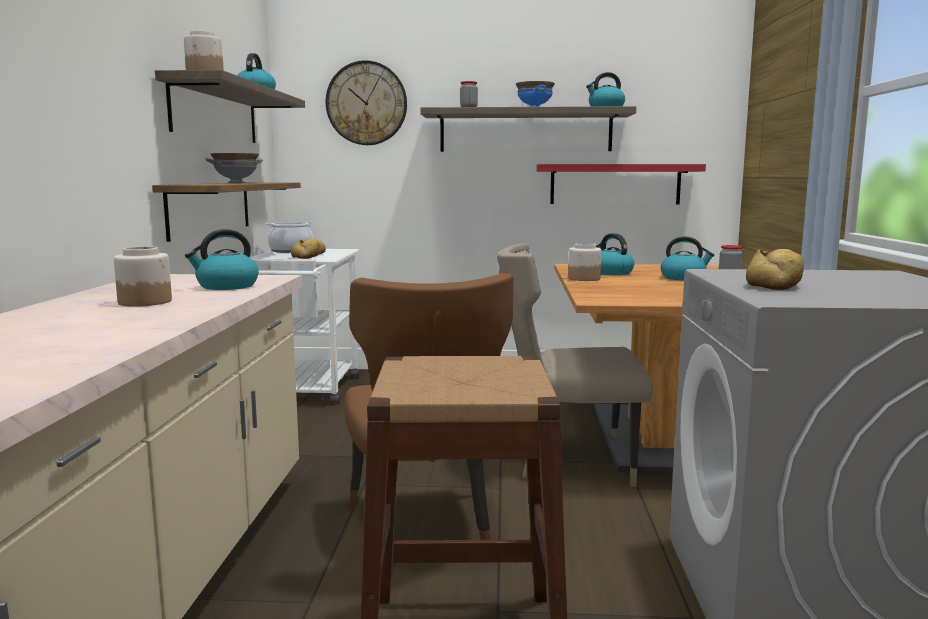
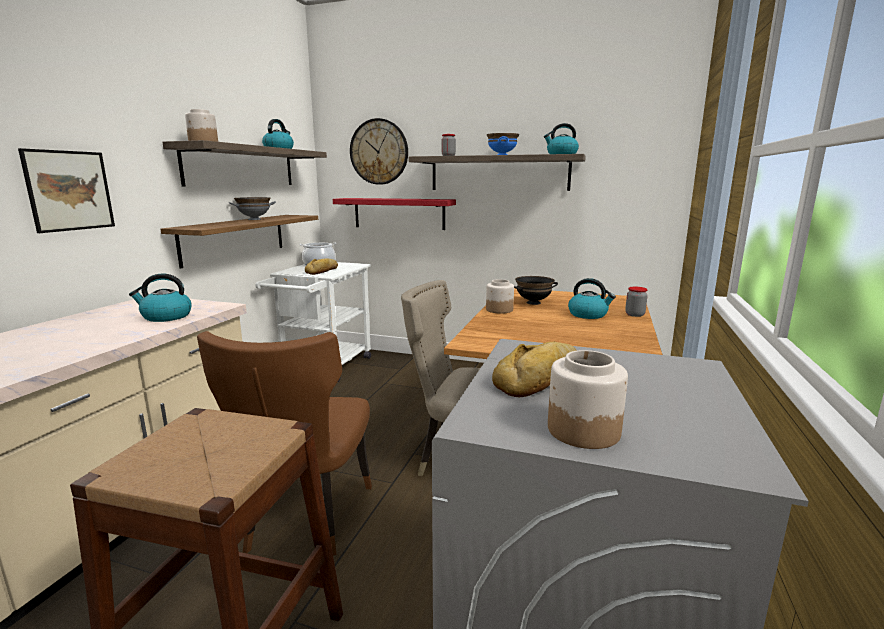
camera: 15 degrees right, 5 degrees up
(82, 123) = (69, 190): none -> picture
(145, 302) = (75, 334): jar -> jar (583, 430)
(611, 273) = (533, 303): kettle -> black bowl
(615, 184) = (572, 219): red shelf -> red shelf (399, 213)

